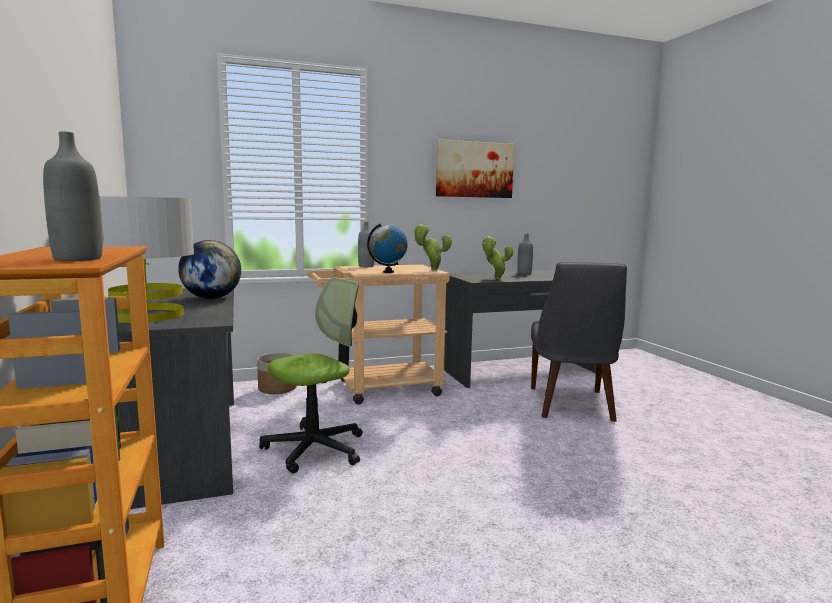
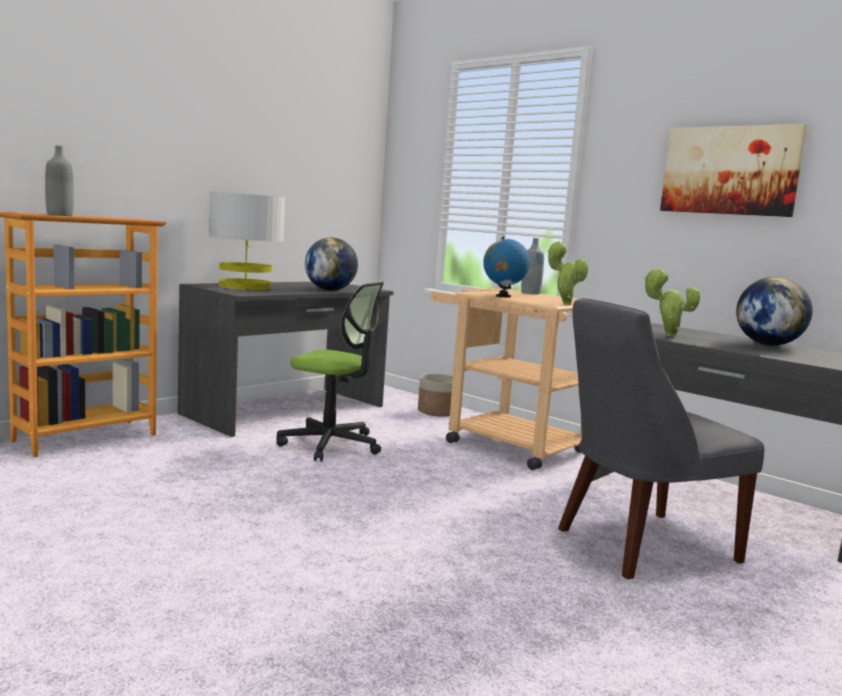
camera: 60 degrees right, 0 degrees up
(524, 273) = (768, 344): grey bottle -> globe

